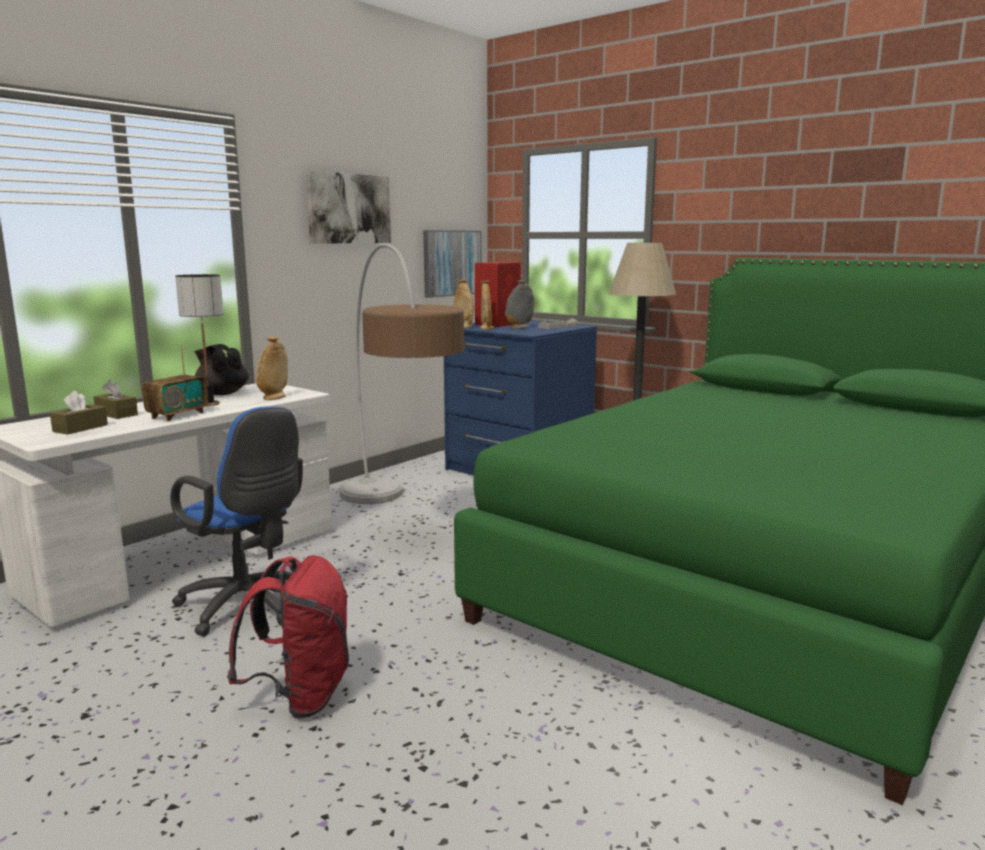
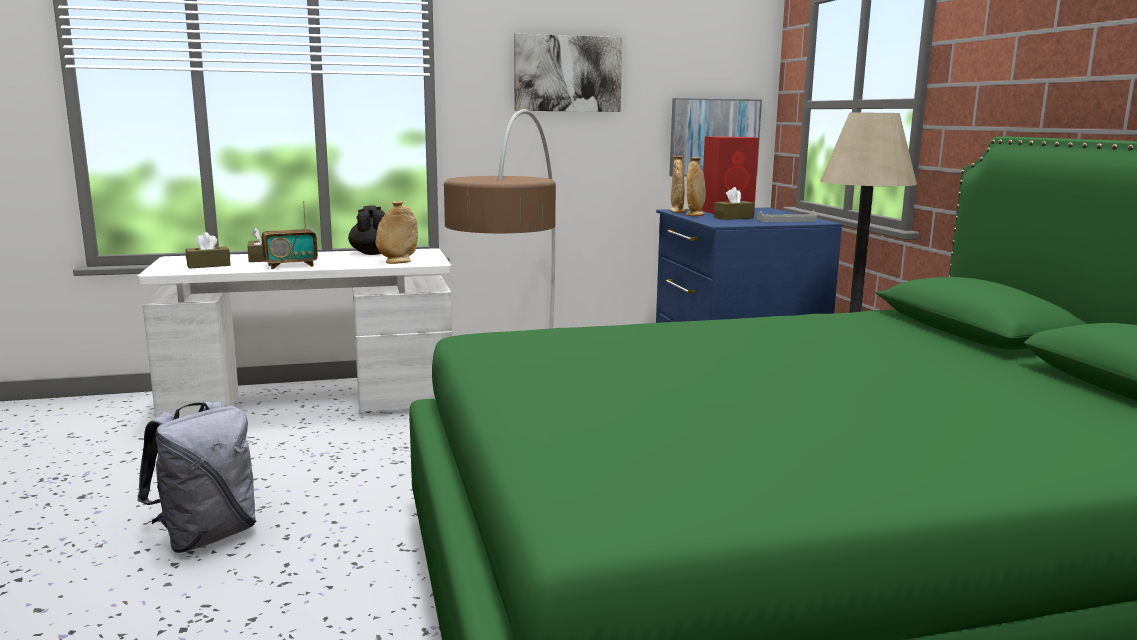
camera: 35 degrees right, 0 degrees up
(209, 404) = (338, 260): table lamp -> none
(248, 608) = (291, 454): blue office chair -> none
(301, 696) = (207, 536): red backpack -> grey backpack
(519, 328) = (733, 218): grey vase -> brown tissue box

